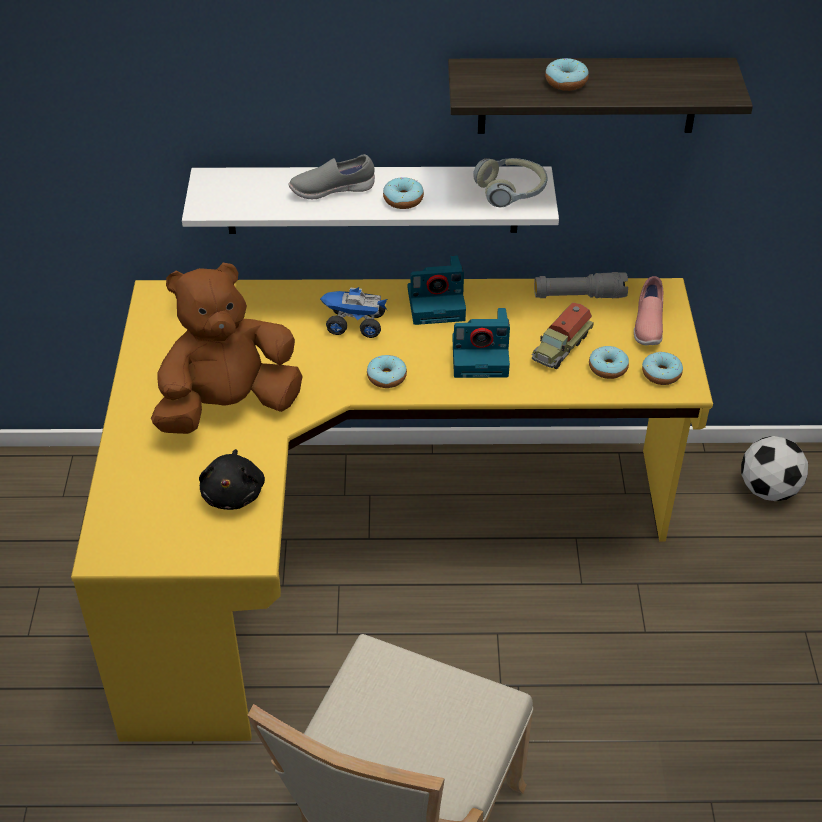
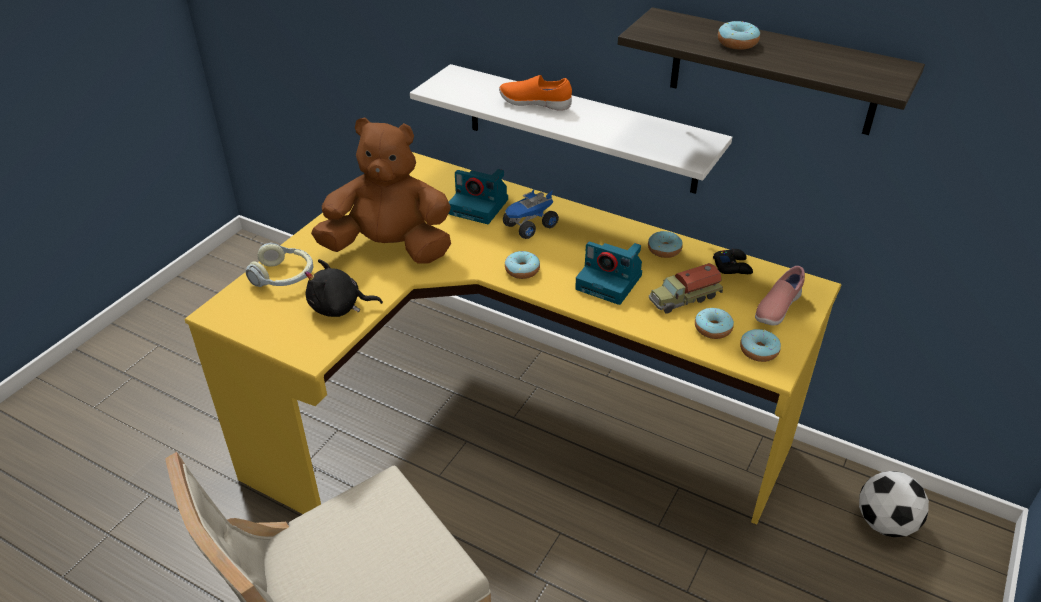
camera: 30 degrees right, 5 degrees down
(234, 493) = (339, 307): black plush toy -> black plush toy turned 60 degrees clockwise
(332, 190) = (535, 104): grey shoe -> orange shoe
(354, 325) = (530, 226): toy truck -> toy truck turned 75 degrees counterclockwise
(403, 200) = (584, 125): donut -> donut (664, 250)
(437, 303) = (607, 233): camera -> camera (480, 206)
(511, 191) = (680, 143): headphones -> headphones (284, 276)
(579, 296) = (732, 266): grey flashlight -> black game controller

